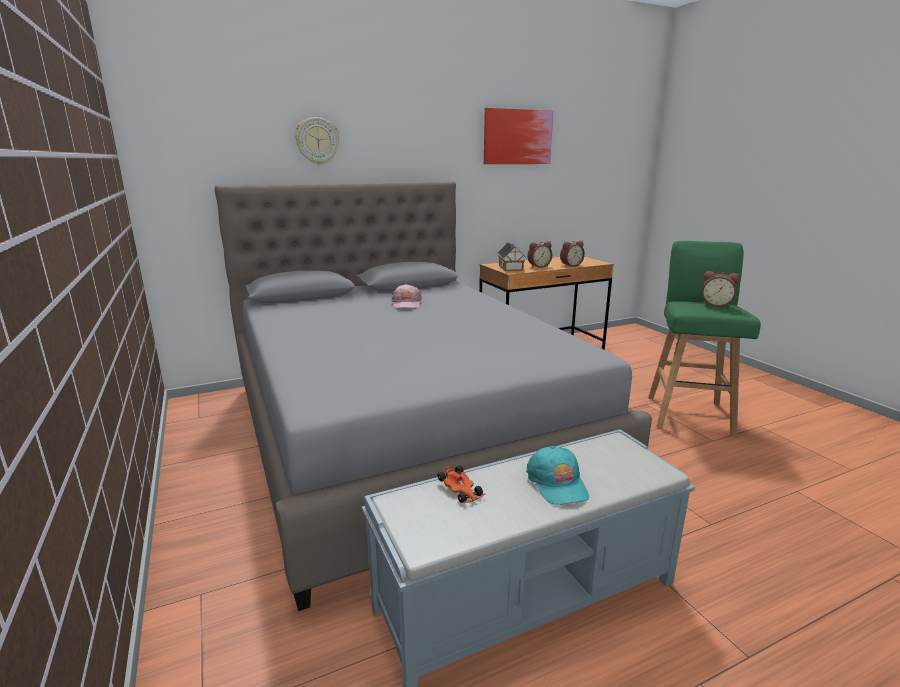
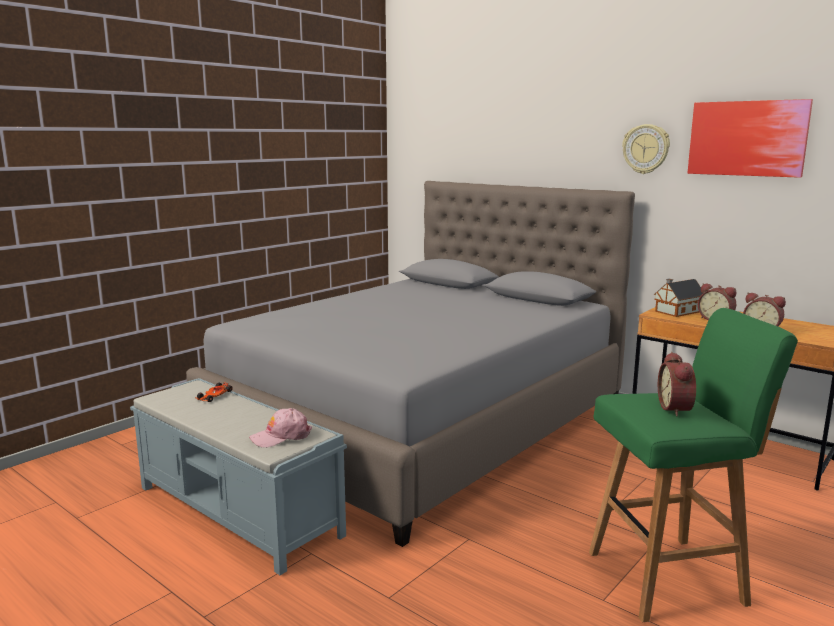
camera: 65 degrees right, 5 degrees down
(317, 141) = (508, 145): wall clock -> wall clock (646, 149)
(406, 304) = (471, 307): pink cap -> pink cap (281, 436)
(557, 483) = (235, 420): turquoise cap -> none

